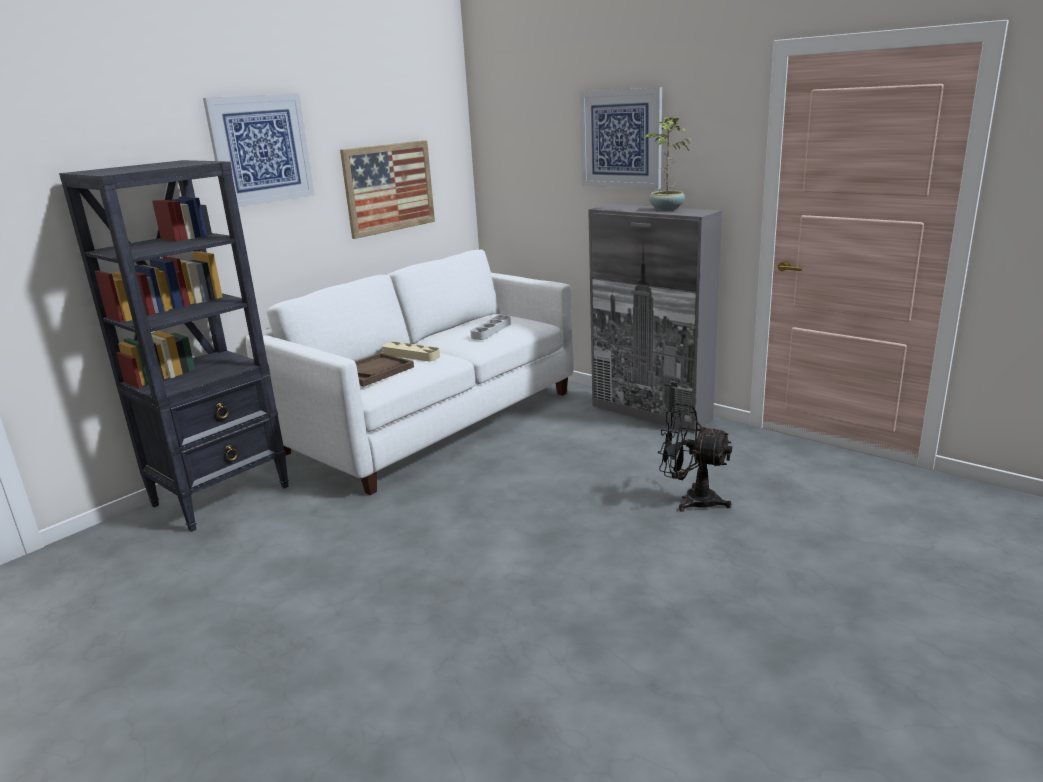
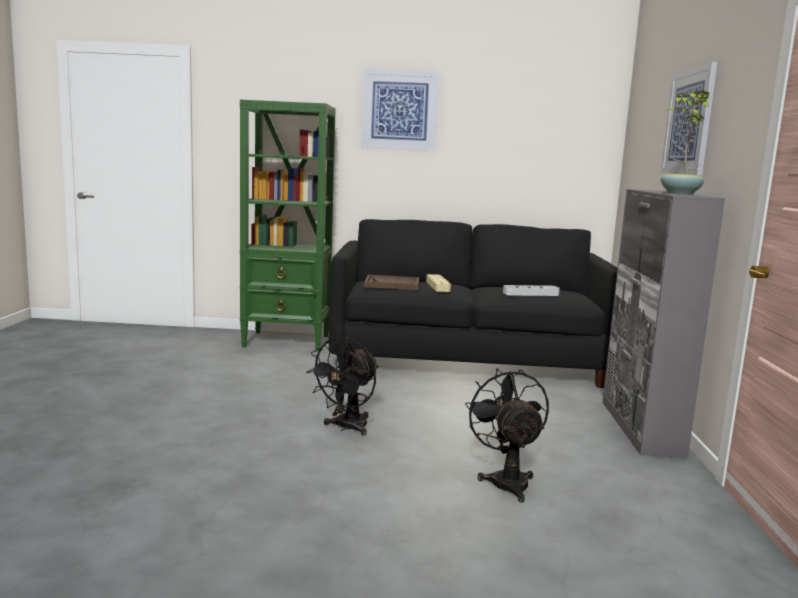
camera: 50 degrees right, 10 degrees down
(222, 495) = (287, 341): black bookcase -> green bookcase
(389, 188) = (514, 159): picture -> none
(433, 421) = (467, 361): white sofa -> black sofa
(518, 537) = (346, 428): none -> black fan

